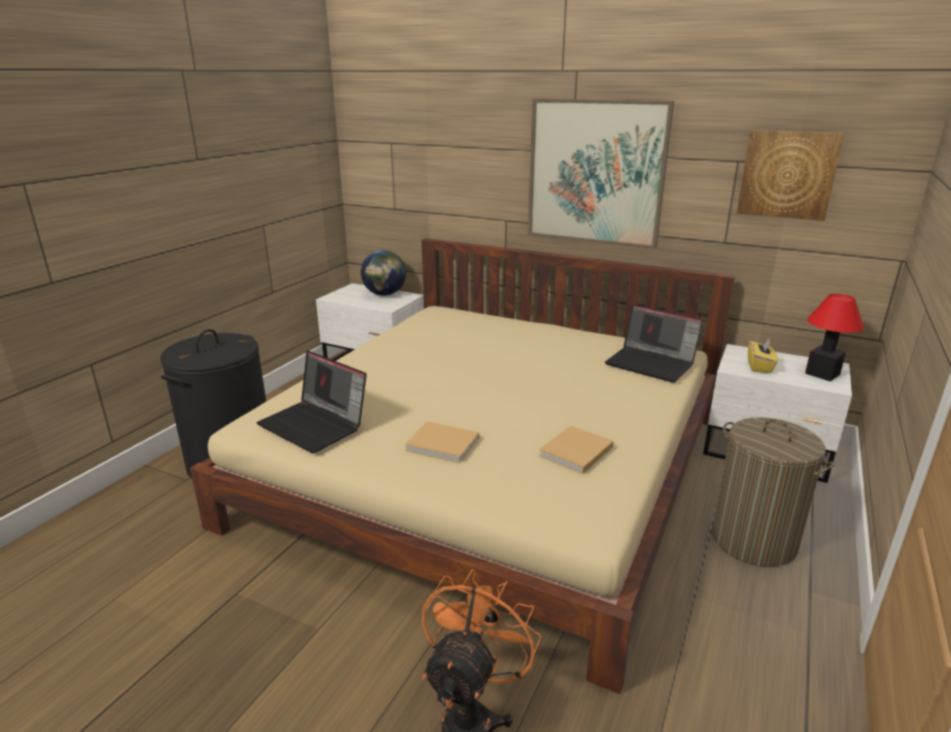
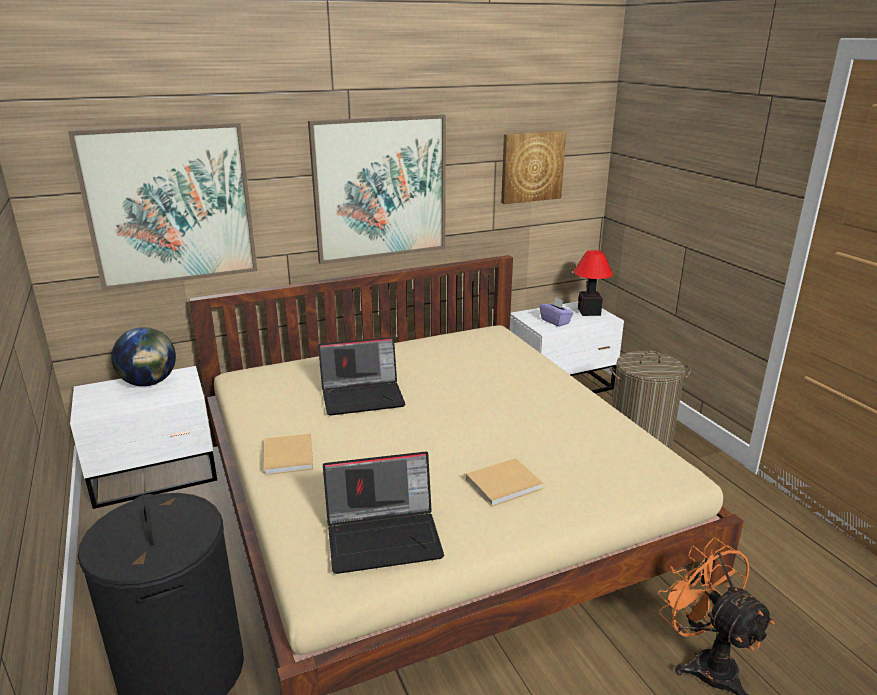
camera: 50 degrees left, 0 degrees up
(424, 161) = (170, 205): none -> picture
(575, 452) = (583, 435): beige book -> beige book (288, 457)
(652, 364) = (497, 348): laptop -> laptop (363, 396)
(759, 366) = (555, 321): yellow tissue box -> purple tissue box

